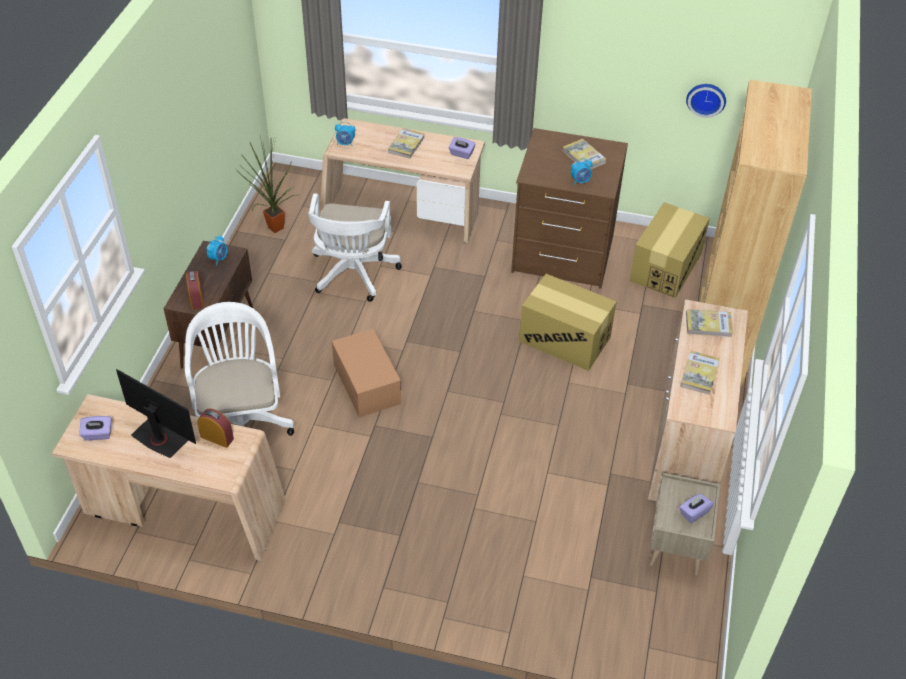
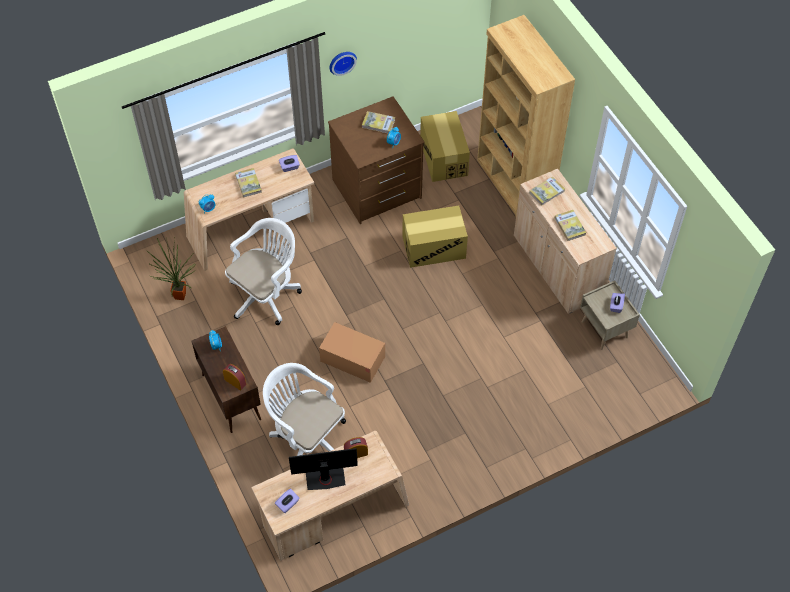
camera: 40 degrees left, 10 degrees up
(353, 275) = (267, 294): white office chair -> white office chair turned 105 degrees counterclockwise
(706, 98) = (430, 40): wall clock -> wall clock (341, 61)

